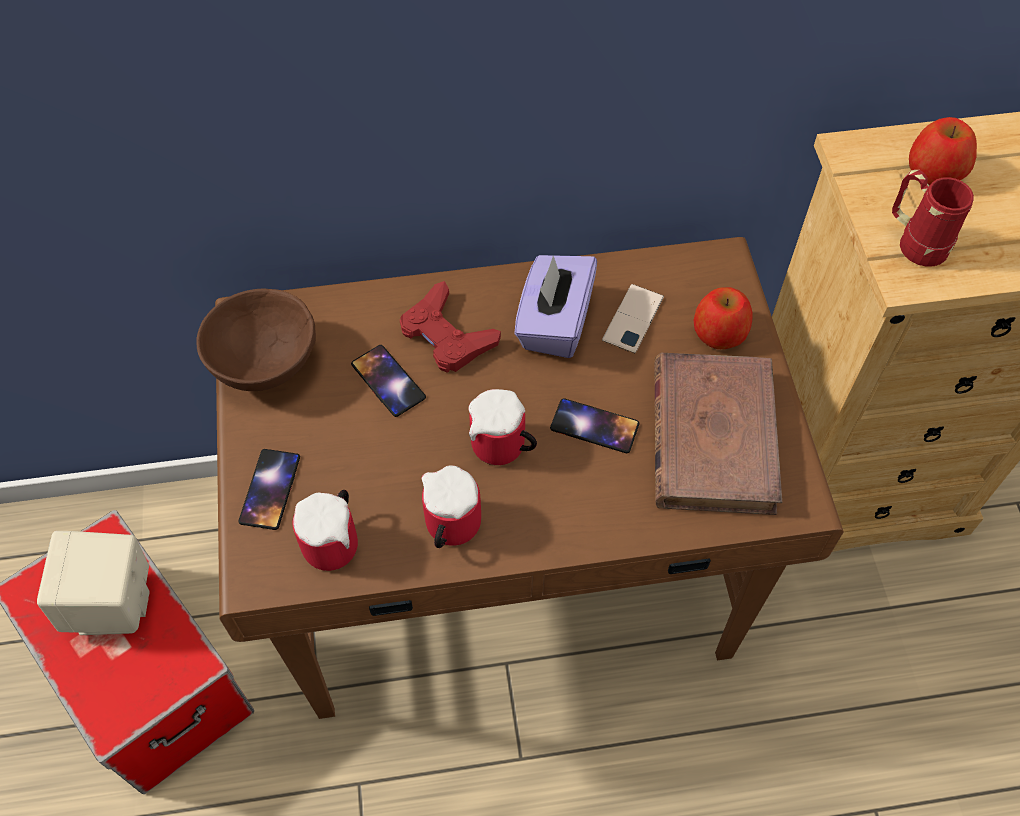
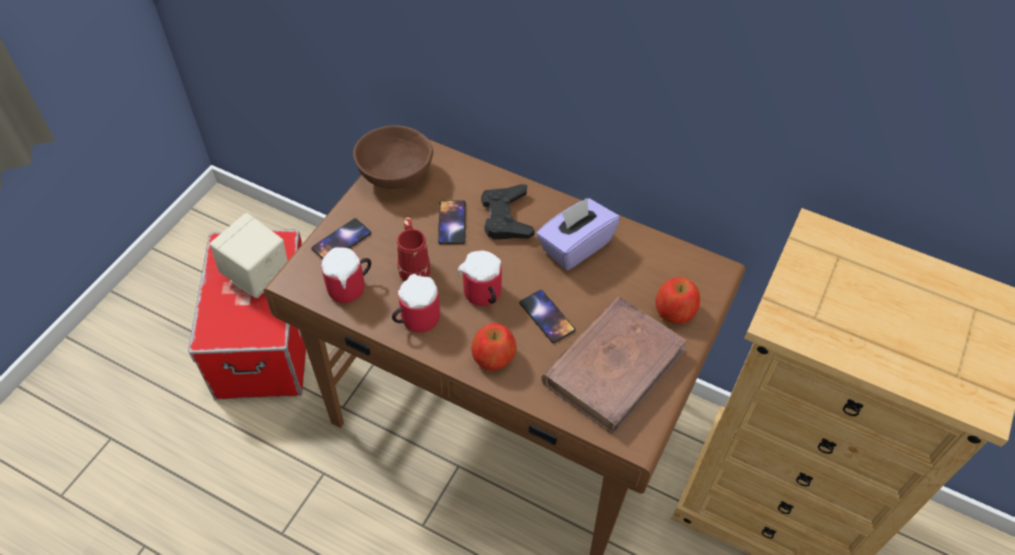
camera: 35 degrees right, 5 degrees down
(447, 335) = (506, 217): red game controller -> black game controller
(633, 319) = (625, 271): phone -> none
(914, 243) = (804, 305): red mug -> red mug (414, 266)
(934, 171) = (863, 272): apple -> apple (493, 356)

